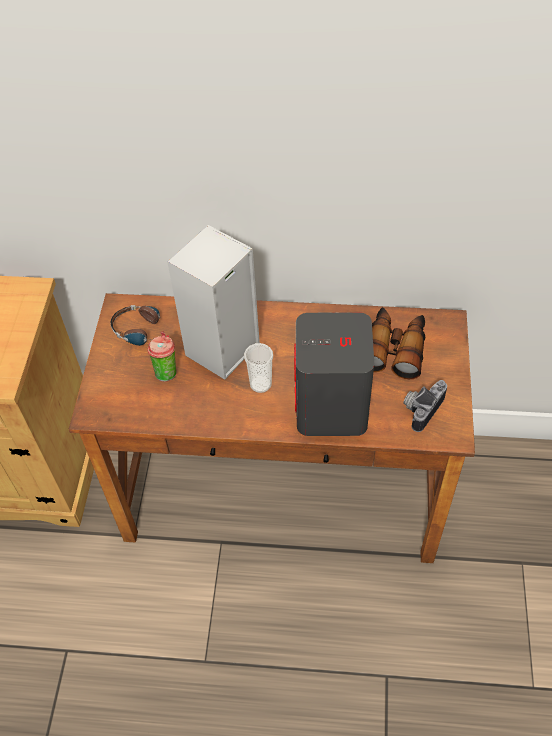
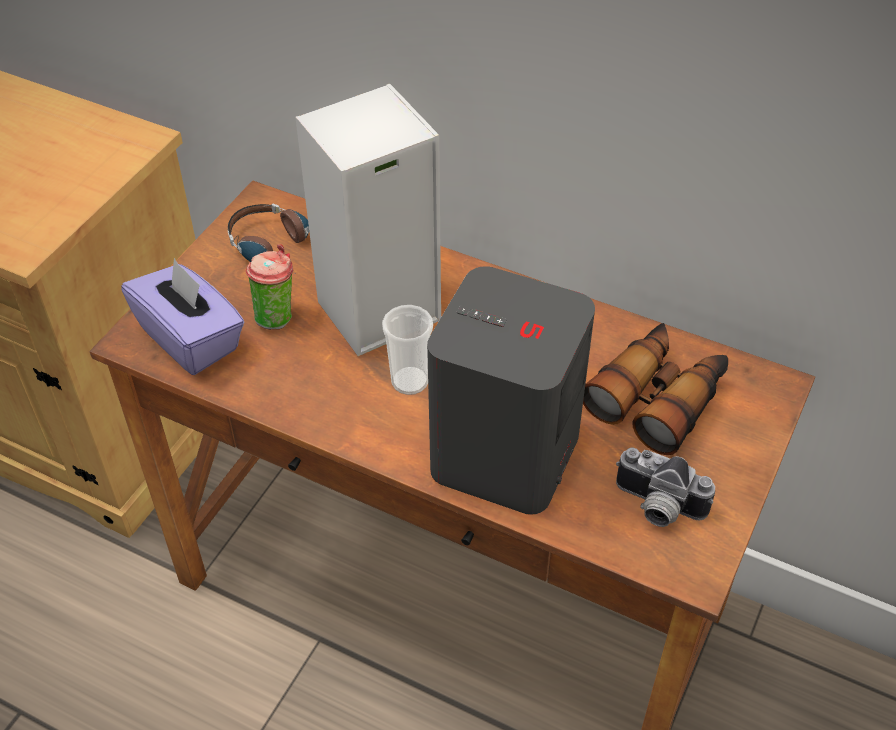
camera: 20 degrees right, 5 degrees down
(124, 401) = (191, 339): none -> purple tissue box
(420, 408) = (656, 507): camera -> camera turned 120 degrees counterclockwise

